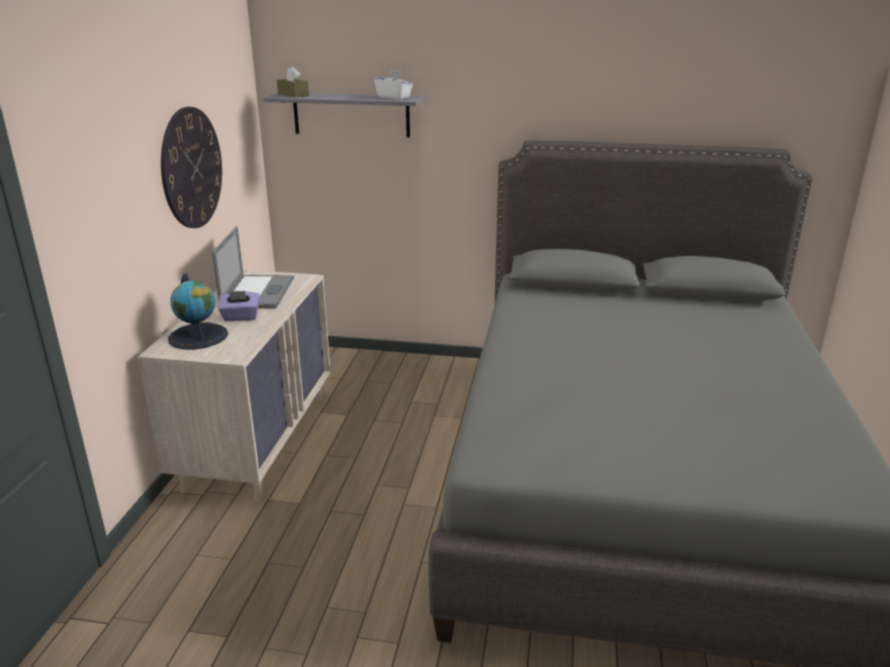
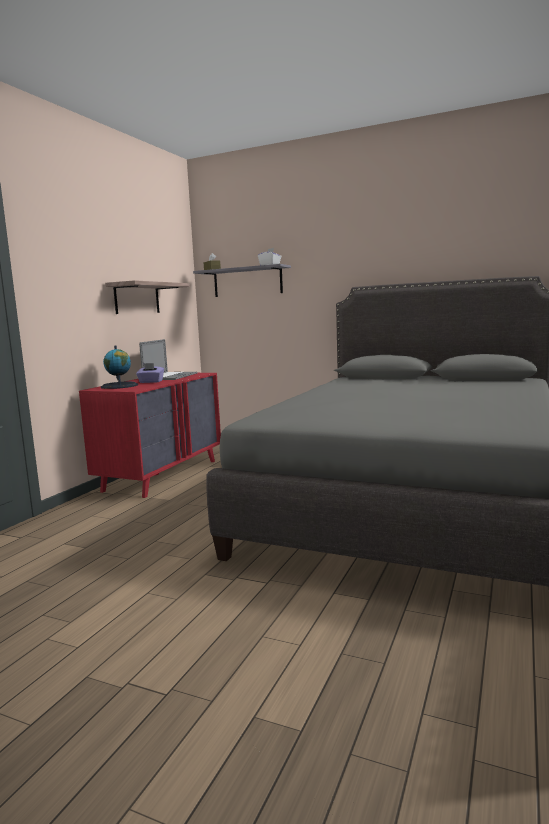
camera: 15 degrees right, 15 degrees down
(191, 168) = (137, 298): wall clock -> shelf
(258, 440) = (162, 475): beige dresser -> red dresser

